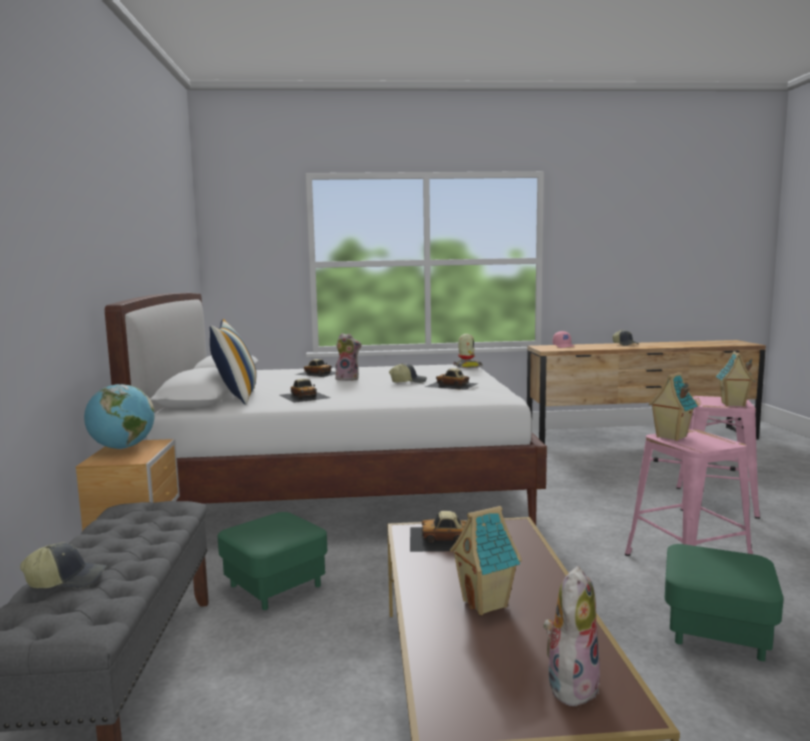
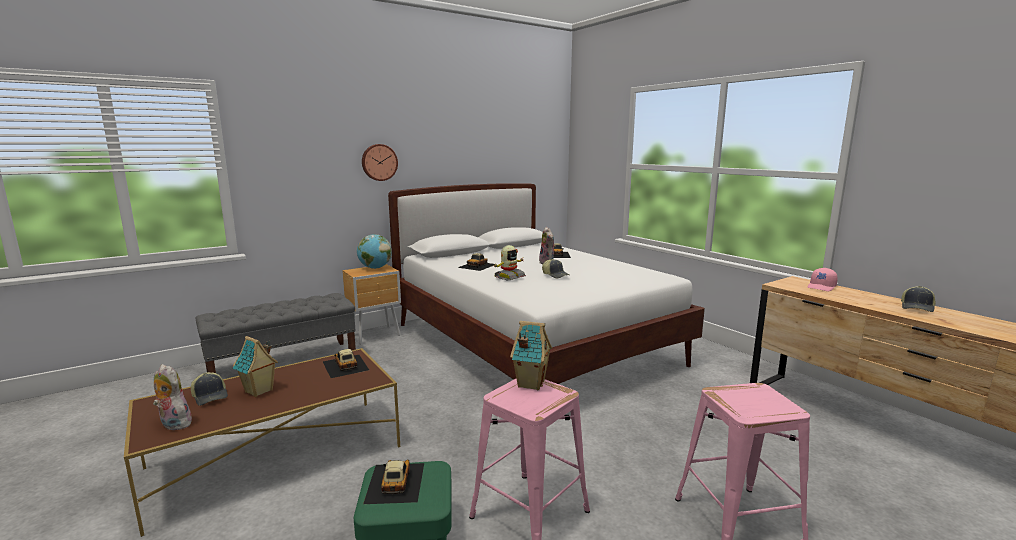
camera: 60 degrees right, 5 degrees up
(67, 580) = (251, 309): cap -> cap (211, 396)
(84, 252) = (379, 162): none -> wall clock
(236, 397) = (461, 256): pillow -> none
(275, 585) = (382, 366): green ottoman -> none
(452, 385) = (556, 285): toy car -> toy car (395, 482)
(466, 366) = (659, 278): toy robot -> toy robot (509, 277)
(570, 683) = (173, 424): plush toy -> plush toy turned 150 degrees counterclockwise
(733, 404) = (745, 408): toy house -> none

